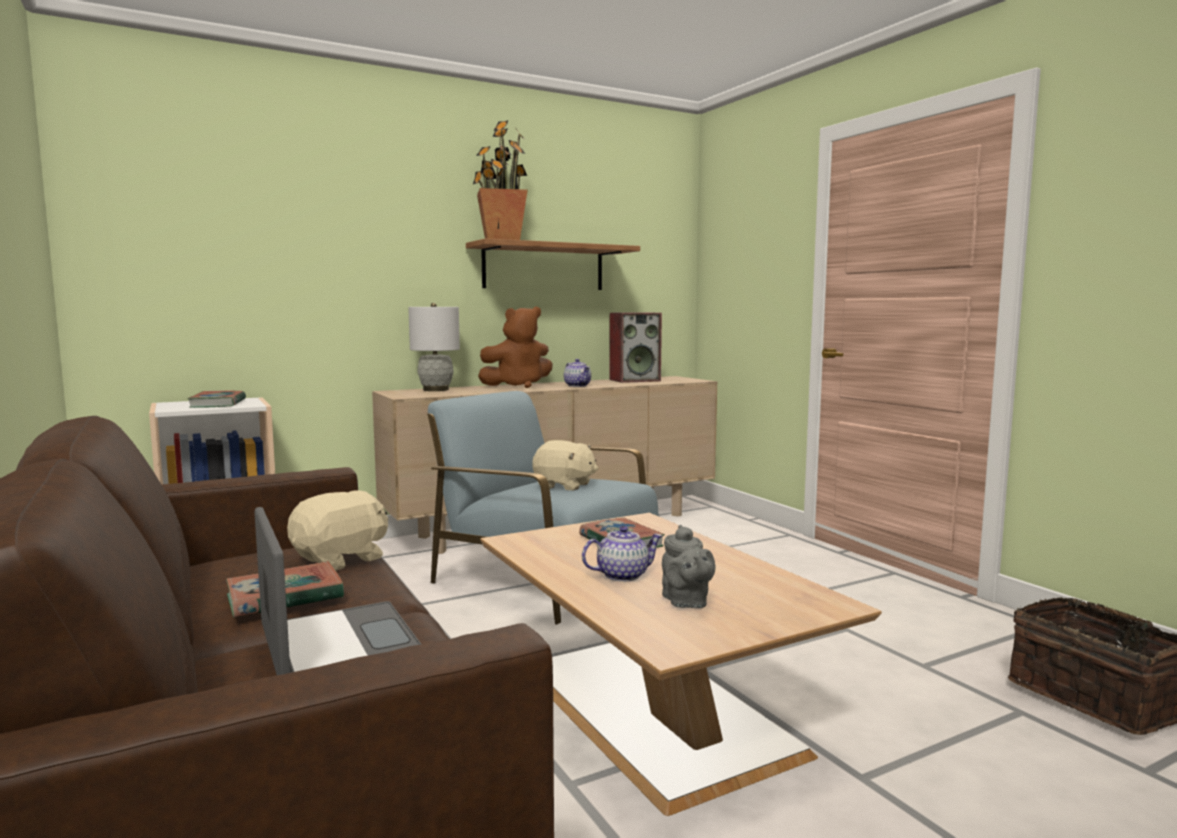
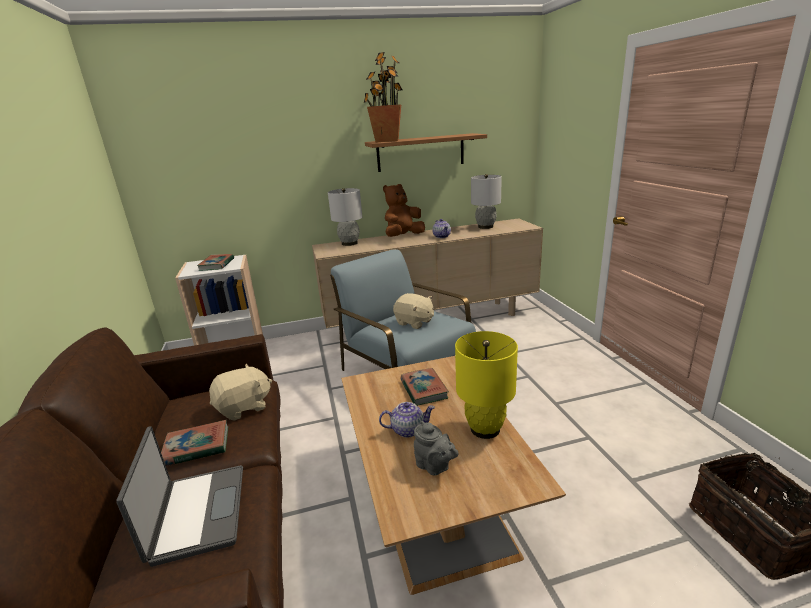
camera: 15 degrees right, 15 degrees up
(518, 386) = (403, 236): brown plush toy -> brown plush toy turned 150 degrees clockwise
(635, 380) = (485, 227): speaker -> white table lamp
(686, 602) = (434, 466): grey teapot -> grey teapot turned 45 degrees counterclockwise
(735, 568) = (485, 429): none -> yellow table lamp

